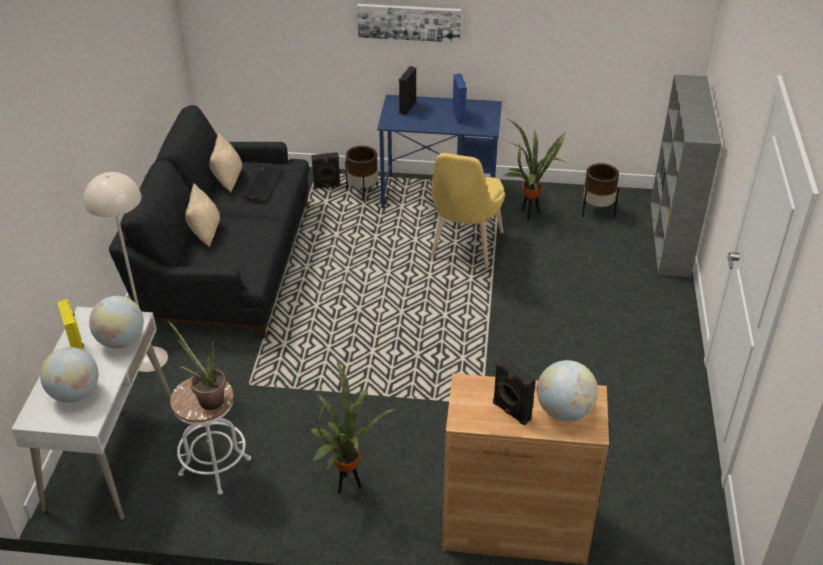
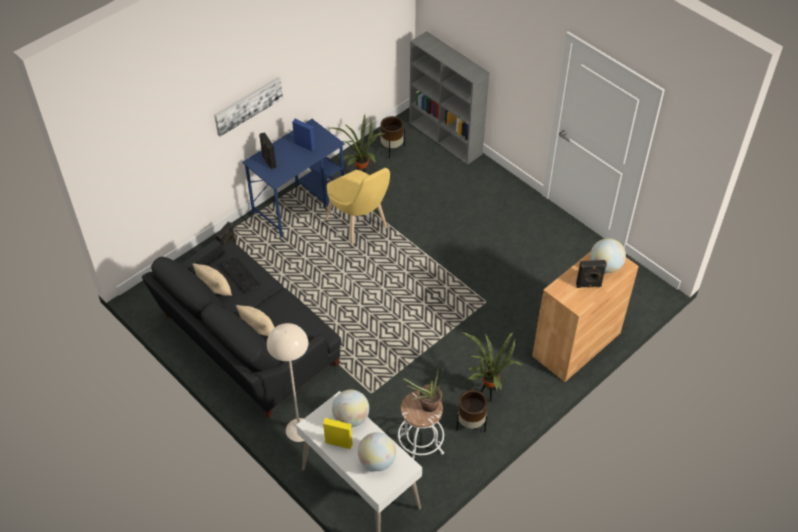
camera: 50 degrees left, 10 degrees up
(362, 193) = (255, 236): brown planter -> brown planter (471, 424)

